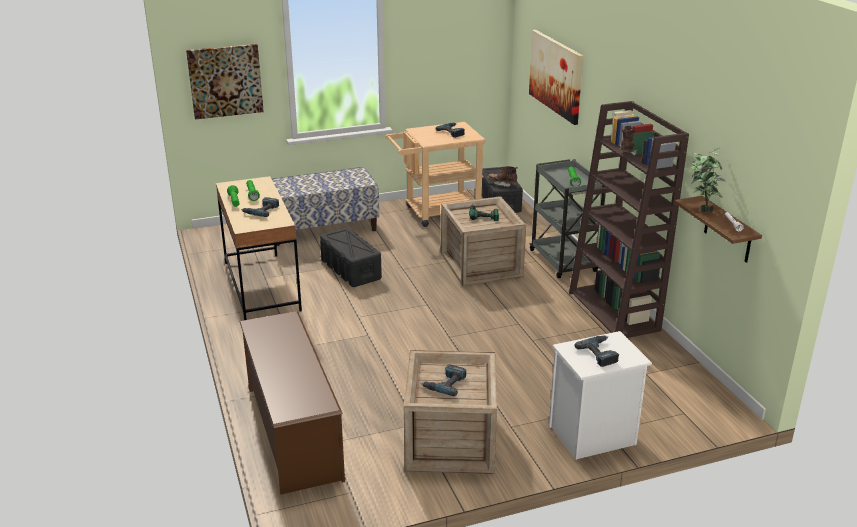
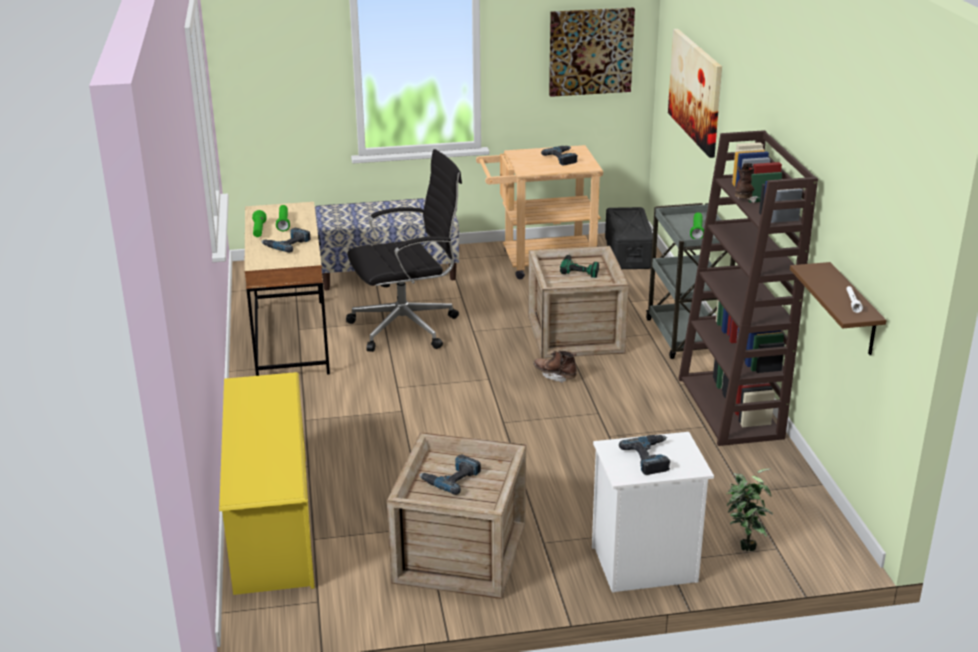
camera: 10 degrees right, 0 degrees up
(225, 81) = (274, 78): picture -> picture (590, 51)
(293, 432) = (271, 521): brown shoe rack -> yellow shoe rack
(351, 269) = (407, 327): black storage box -> black office chair
(502, 184) = (629, 229): brown boot -> brown boot (555, 375)
(701, 208) = (820, 279): potted plant -> potted plant (744, 543)

